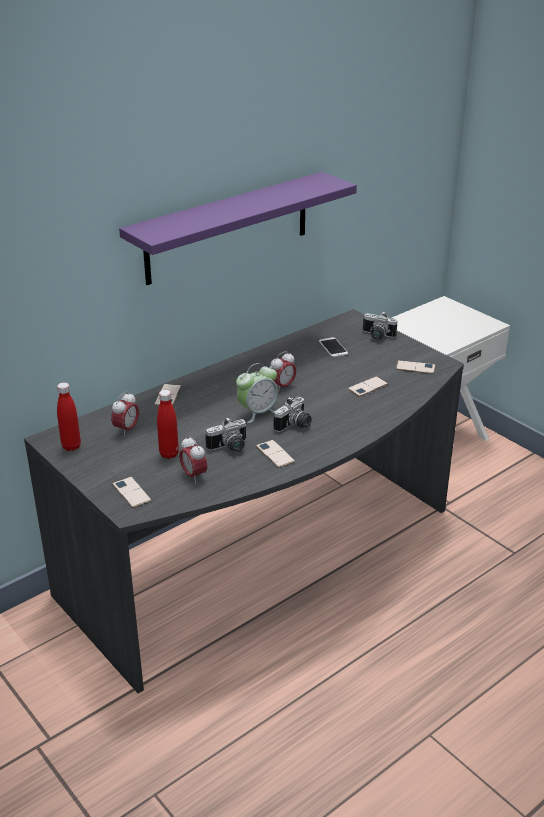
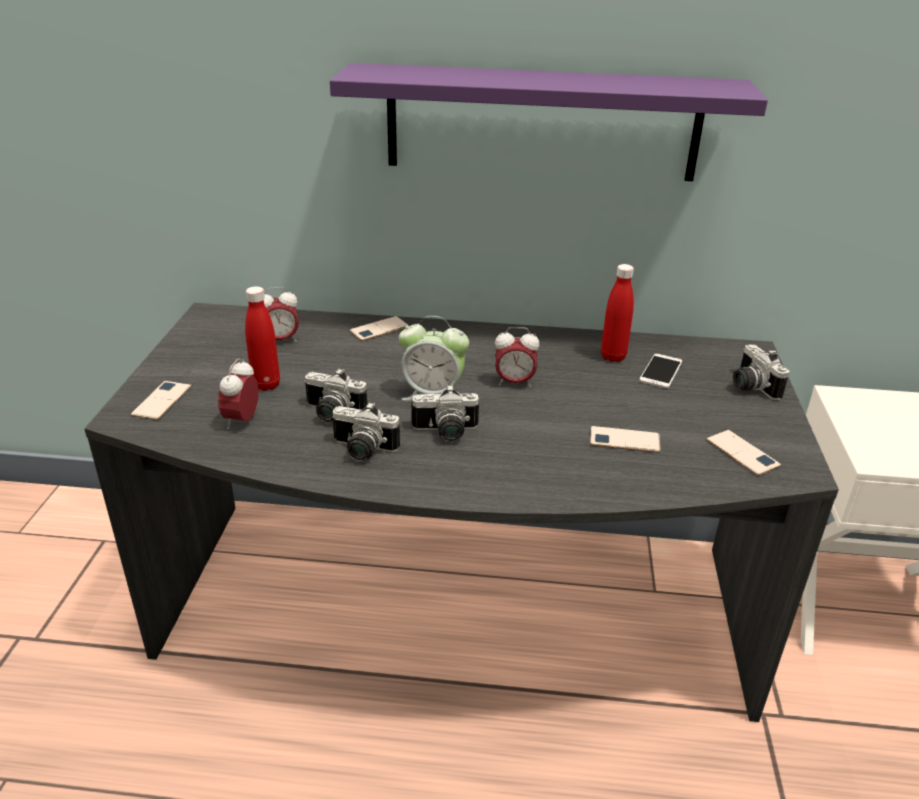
camera: 45 degrees right, 0 degrees up
(71, 446) = (209, 329): red bottle -> red bottle (613, 357)
(275, 454) = (362, 451): phone -> camera

